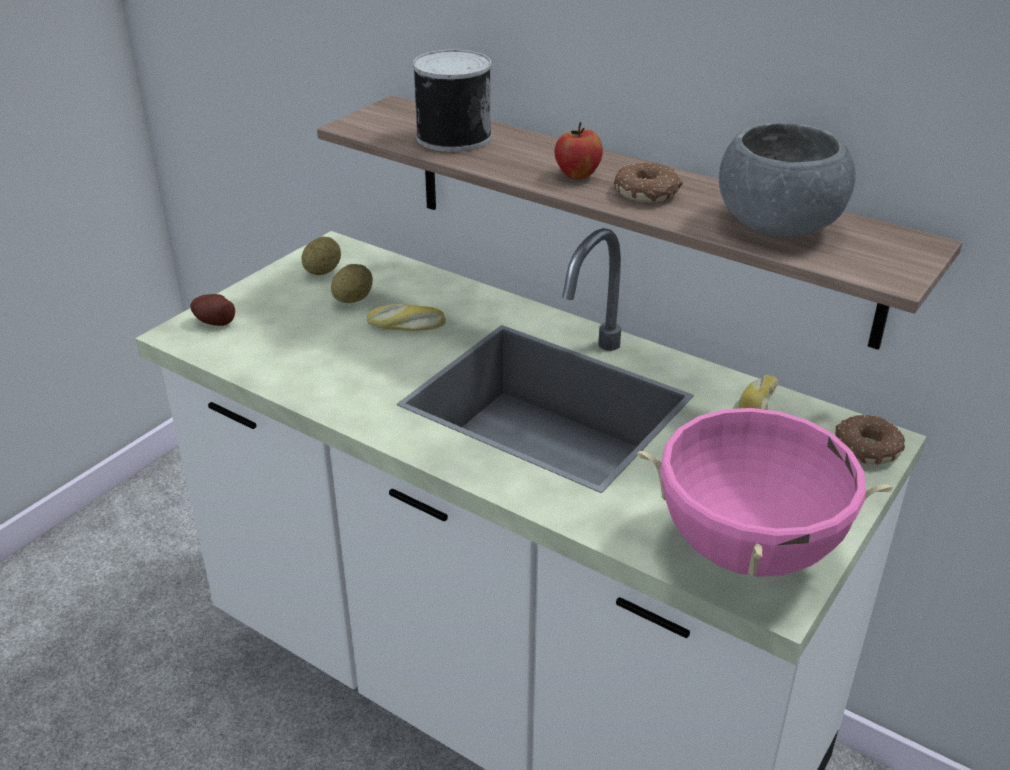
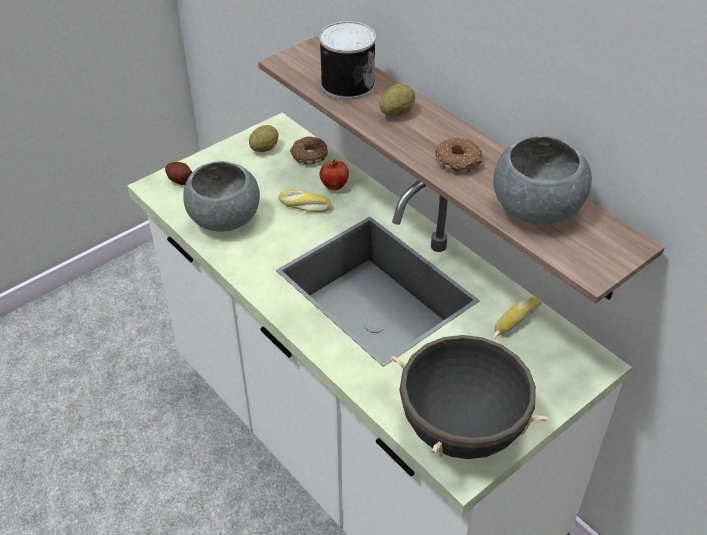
camera: 15 degrees right, 10 degrees up
(296, 356) = (224, 218): none -> grey bowl
(353, 299) = (276, 176): potato -> potato (396, 113)
(577, 175) = (417, 136): apple -> apple (334, 186)
(748, 548) = (461, 429): pink cooking pot -> black cooking pot
(865, 449) = (581, 368): donut -> donut (309, 155)

